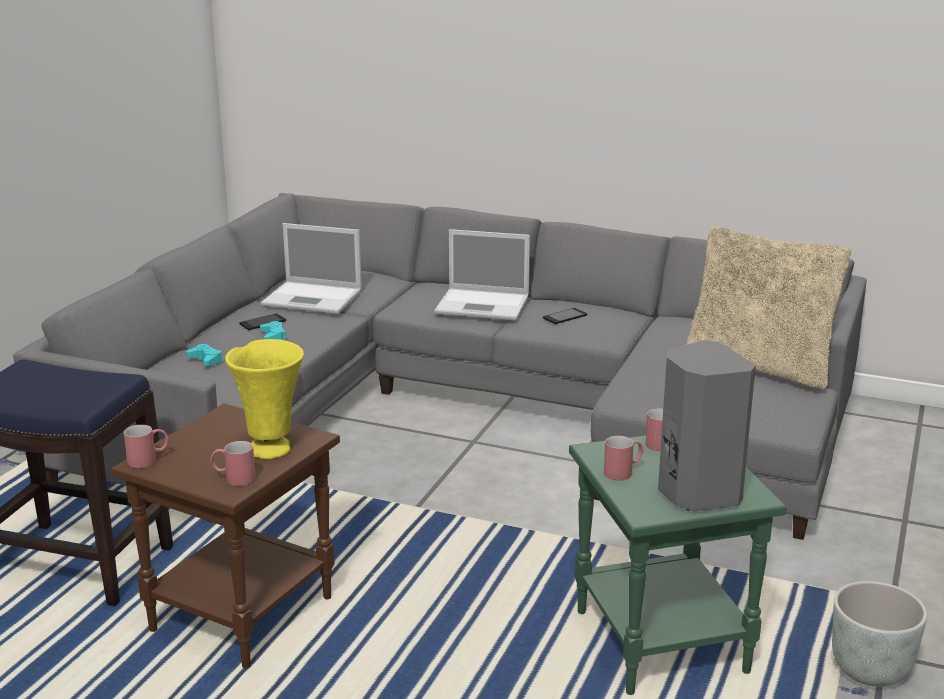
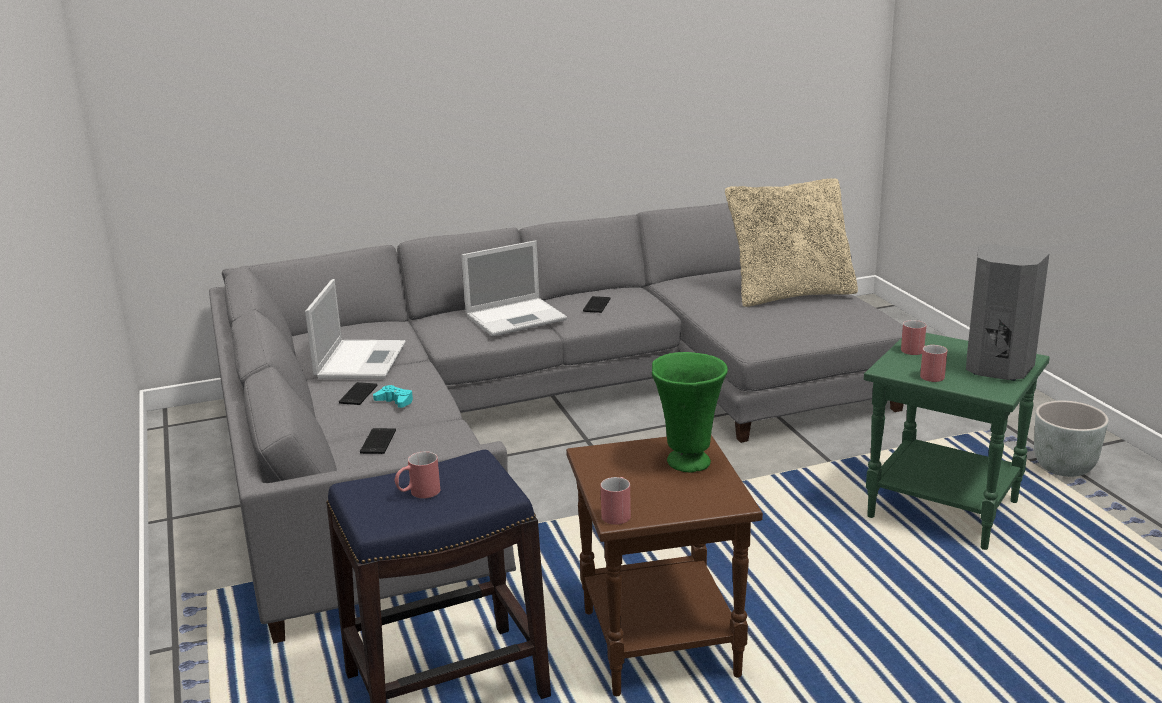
camera: 40 degrees left, 0 degrees up
(206, 360) = (378, 442): turquoise game controller -> phone
(233, 478) = (715, 493): red mug -> red mug (418, 493)
(271, 448) = (688, 461): yellow vase -> green vase
(314, 298) = (361, 360): laptop -> laptop turned 60 degrees counterclockwise

